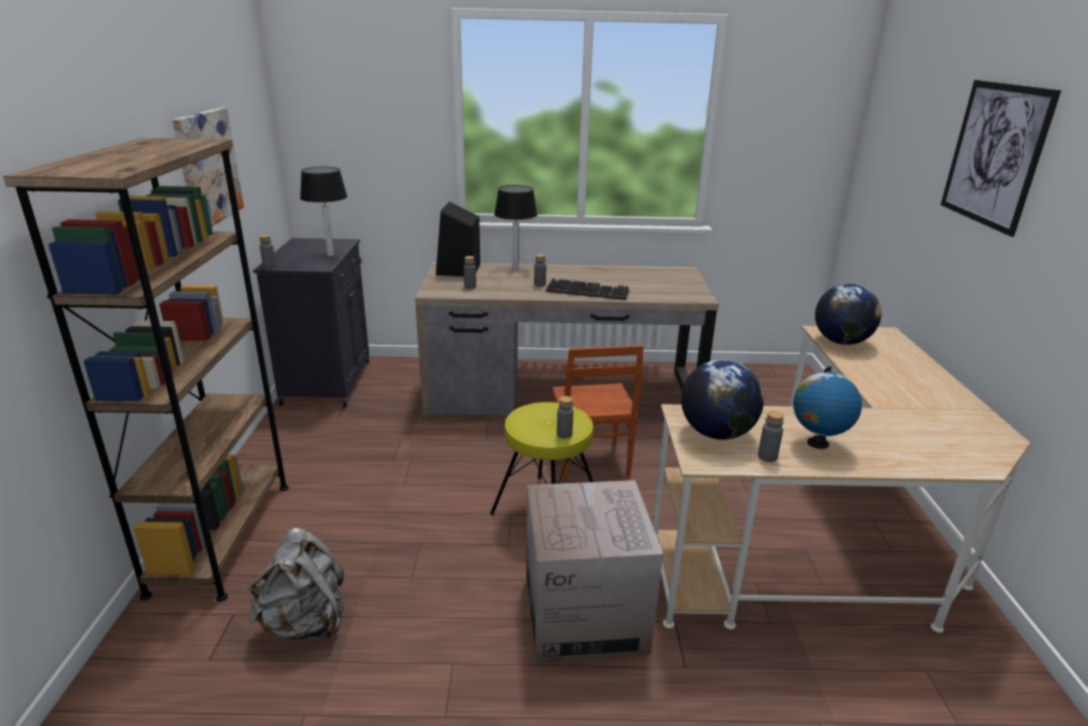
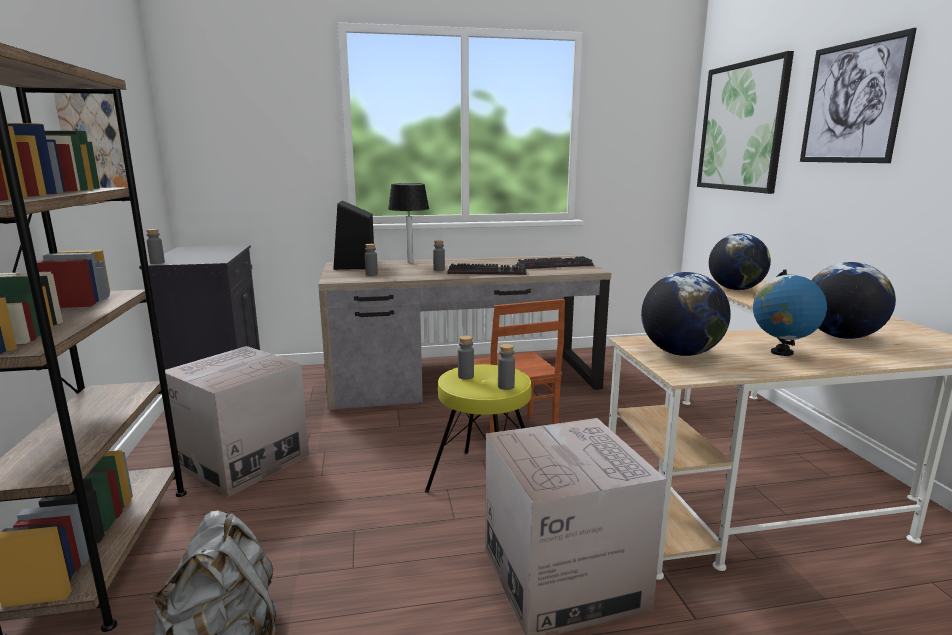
camera: 10 degrees left, 10 degrees down
(330, 255) = (222, 254): table lamp -> none
(339, 461) = (243, 460): none -> cardboard box
(665, 285) = (555, 265): none -> keyboard
(767, 456) = (744, 365): grey bottle -> grey bottle (466, 376)
(898, 428) = (841, 336): none -> globe
(899, 143) = (741, 127): none -> picture

